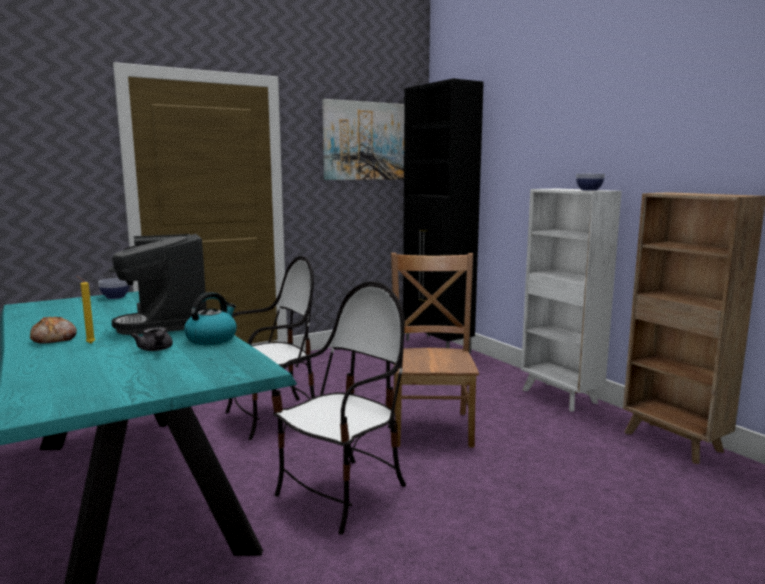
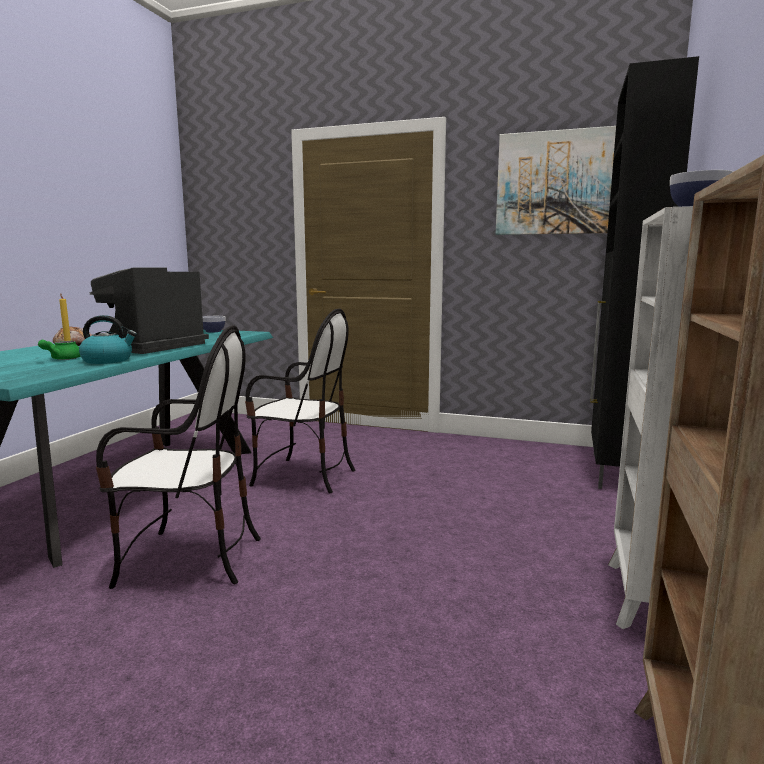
camera: 50 degrees right, 0 degrees up
(156, 350) = (62, 359): grey teapot -> green teapot
(432, 426) = (397, 547): brown chair -> none

